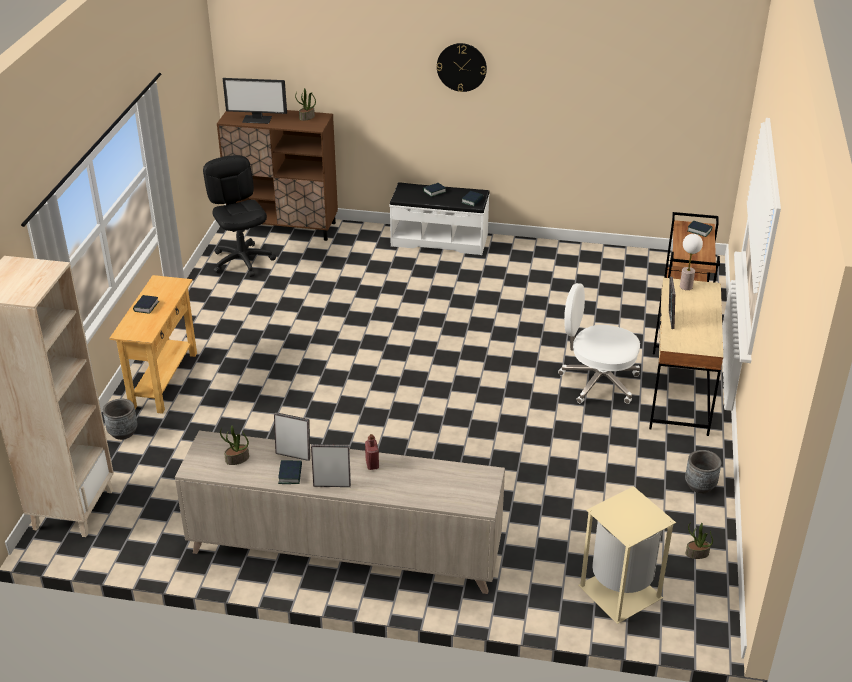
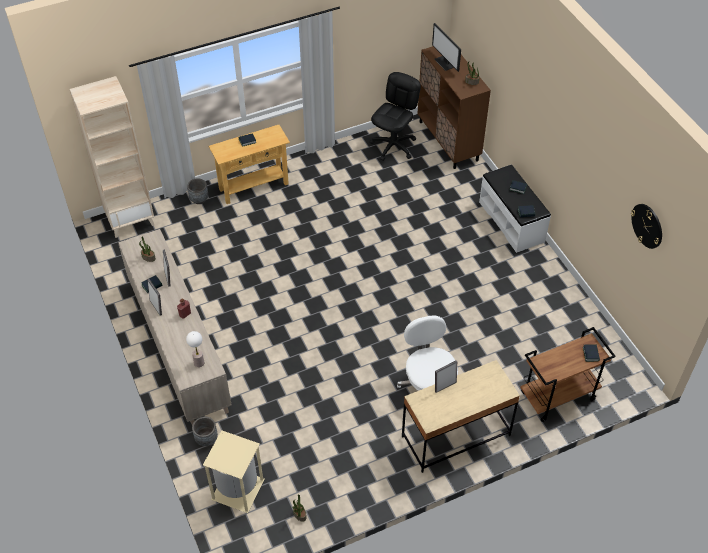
camera: 55 degrees right, 15 degrees up
(461, 67) = (555, 118): wall clock -> wall clock (647, 225)
(686, 287) = (495, 377): table lamp -> table lamp (199, 363)
(700, 485) = (366, 489): grey planter -> grey planter (206, 439)

